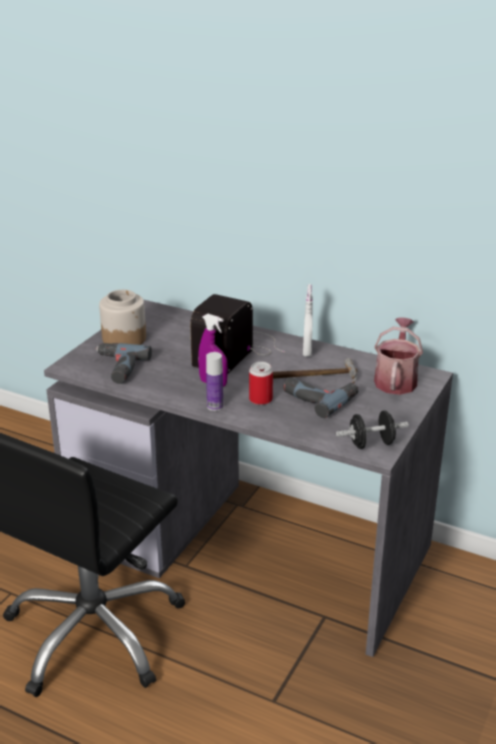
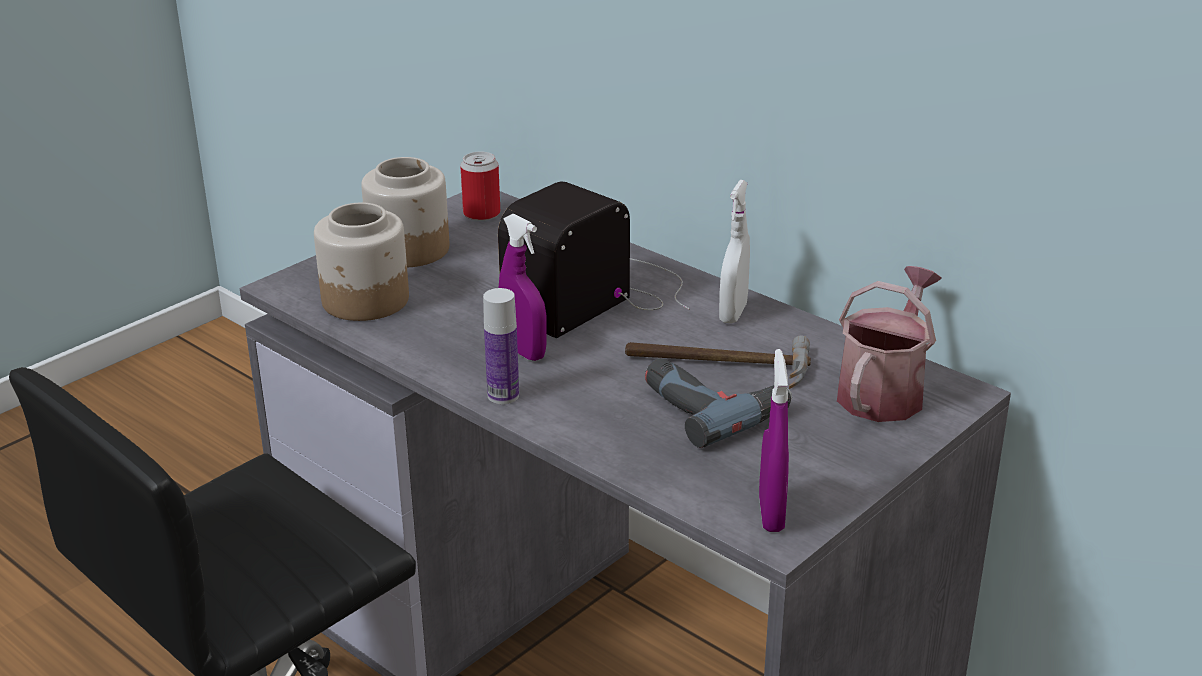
camera: 15 degrees right, 0 degrees up
(117, 368) = (366, 301): power drill -> jar
(260, 399) = (596, 394): can -> can (481, 214)
(371, 444) = (771, 514): black dumbbell -> purple spray bottle

